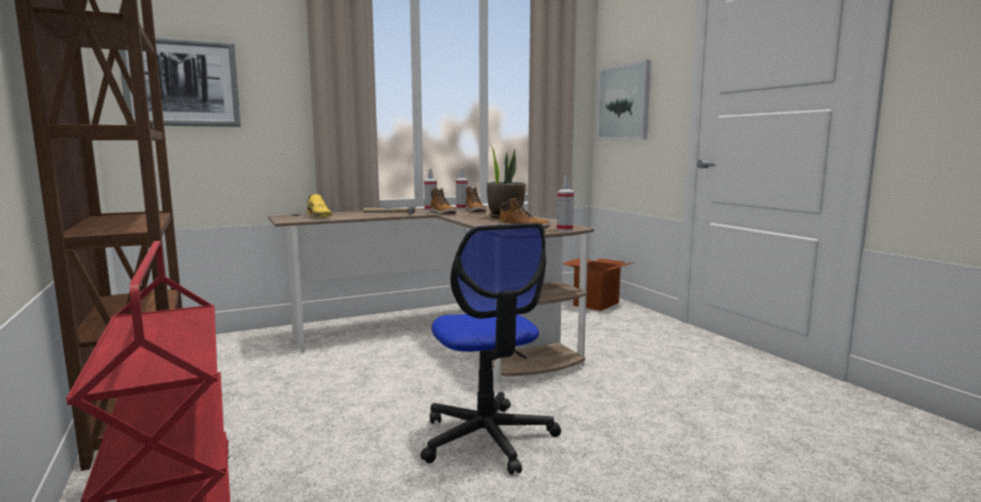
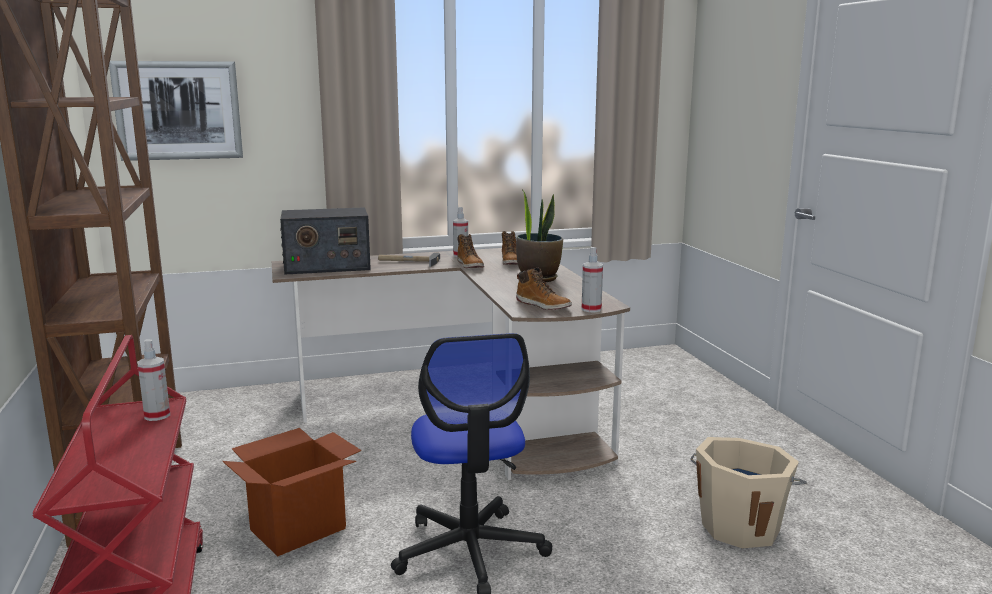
camera: 10 degrees right, 5 degrees up
(320, 216) = (326, 266): yellow shoe -> radio
(462, 208) = (499, 253): spray bottle -> spray bottle (157, 415)
(596, 304) = (672, 373): cardboard box -> cardboard box (298, 529)
(624, 102) = (722, 115): picture -> none
(703, 401) = (740, 526): none -> beige bucket

